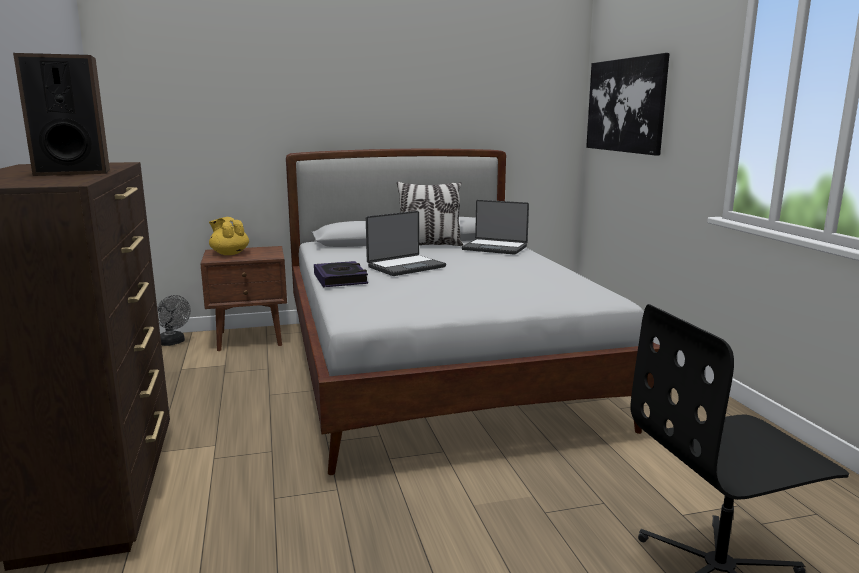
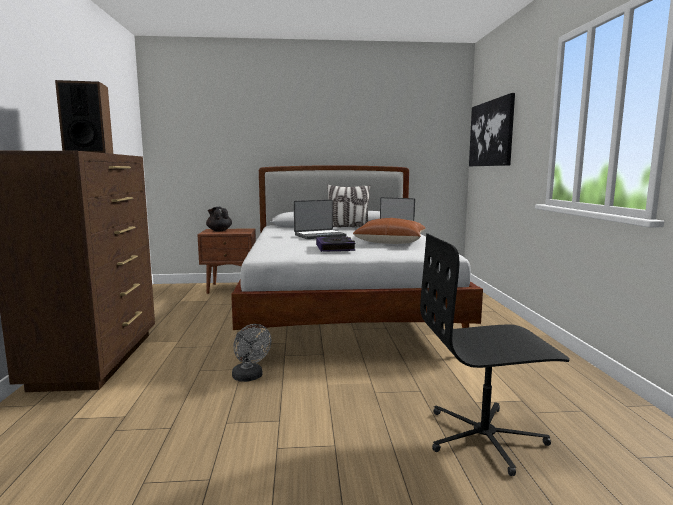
camera: 10 degrees right, 5 degrees down
(173, 342) = (182, 288): grey fan -> grey fan (250, 377)
(229, 253) = (219, 230): yellow teapot -> black teapot
(340, 279) = (272, 240): book -> book (335, 248)
(515, 276) = (390, 242): none -> brown pillow

